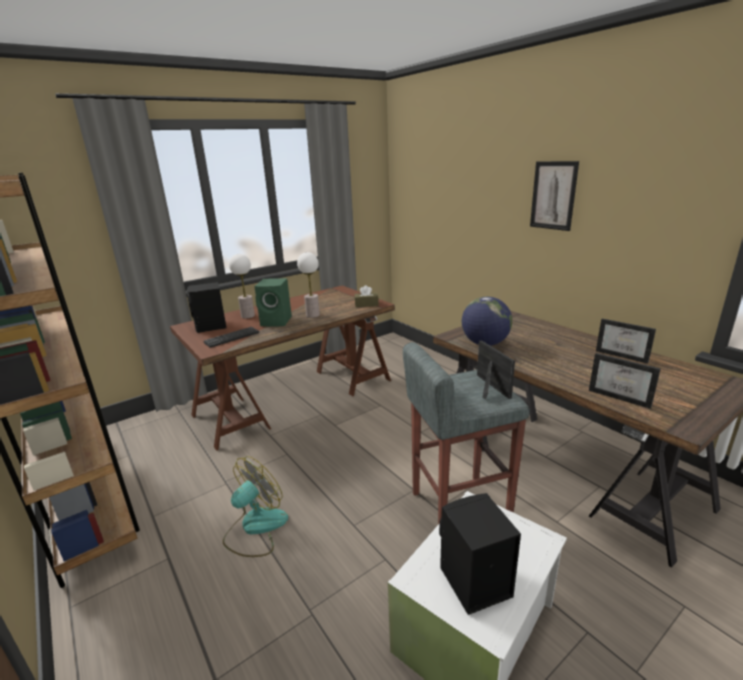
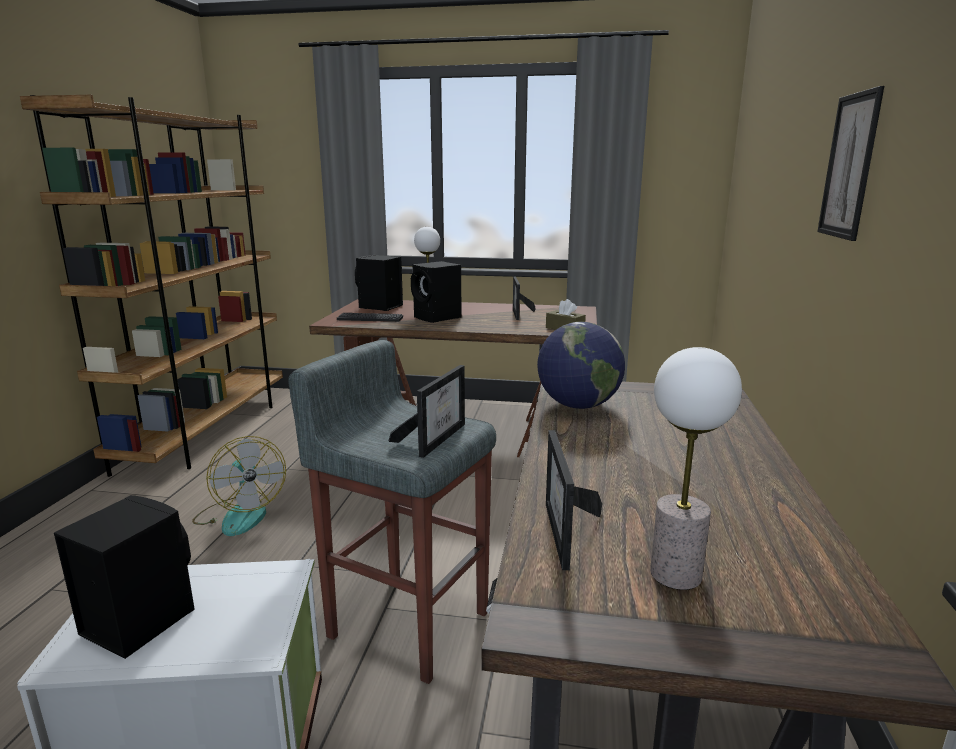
camera: 45 degrees right, 5 degrees down
(255, 528) = (240, 514): fan -> fan turned 60 degrees clockwise
(277, 321) = (438, 318): green speaker -> black speaker
(313, 315) = (482, 322): table lamp -> table lamp (676, 574)
(623, 355) = (758, 505): picture frame -> picture frame (520, 315)

